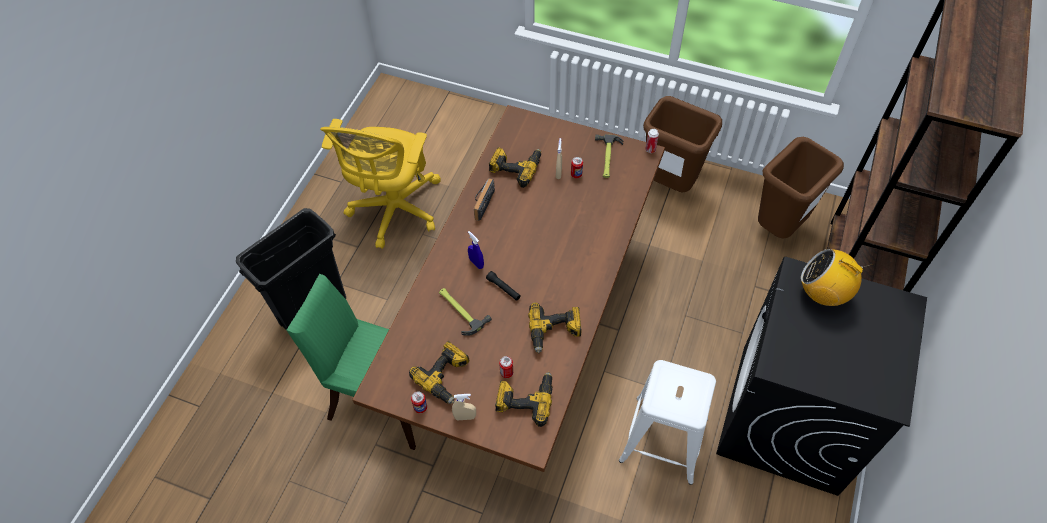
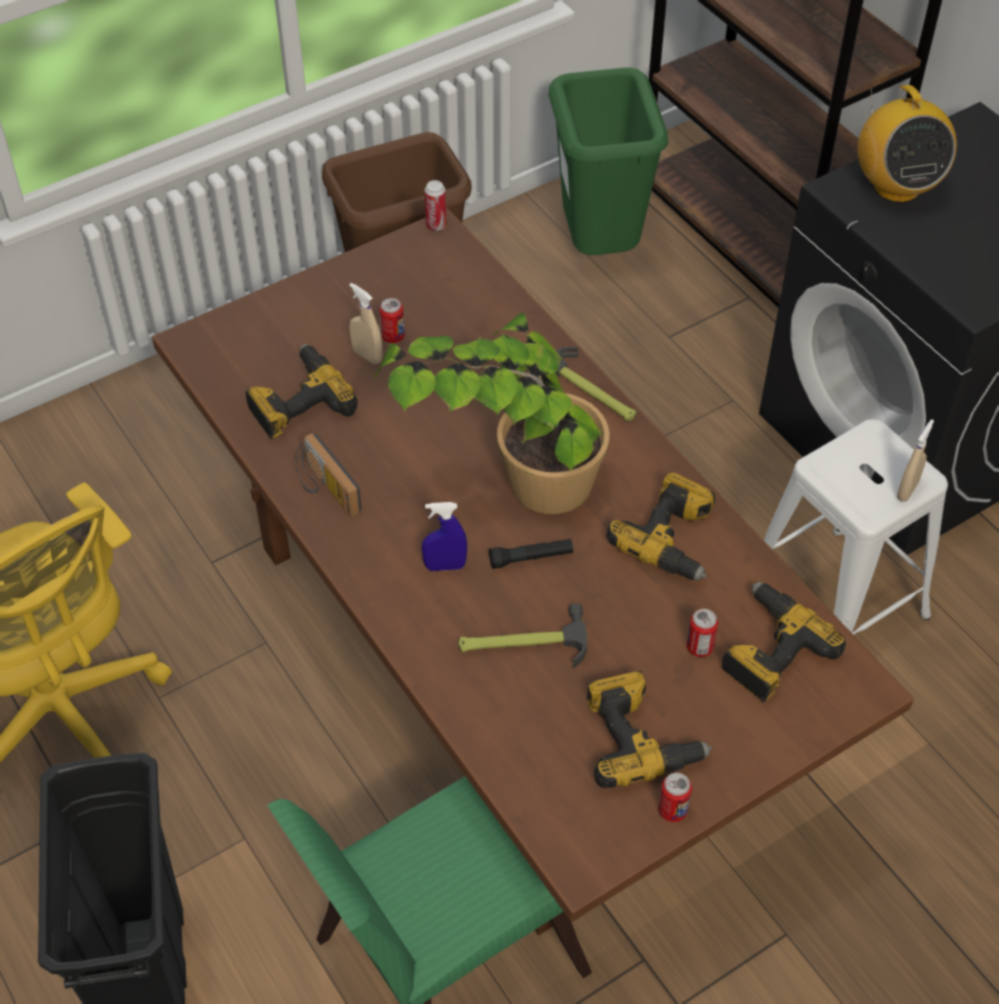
camera: 55 degrees left, 5 degrees down
(465, 417) = (741, 754): beige spray bottle -> beige spray bottle (907, 490)
(534, 257) = (506, 483): none -> potted plant
(607, 158) = (400, 282): hammer -> hammer (589, 392)
(778, 229) = (599, 250): brown trash can -> green trash can
(823, 293) = (896, 187): radio -> radio turned 75 degrees counterclockwise

